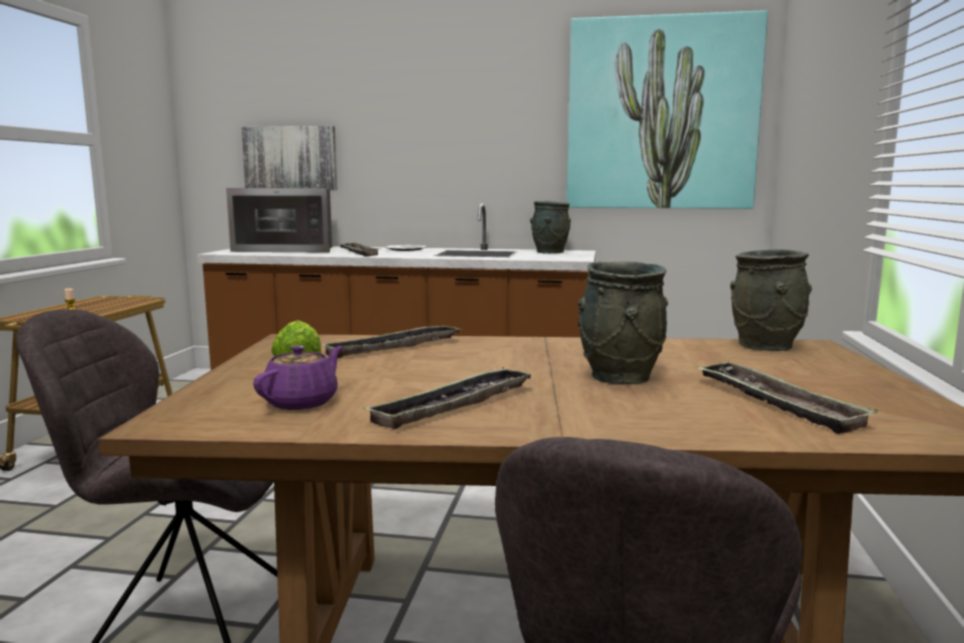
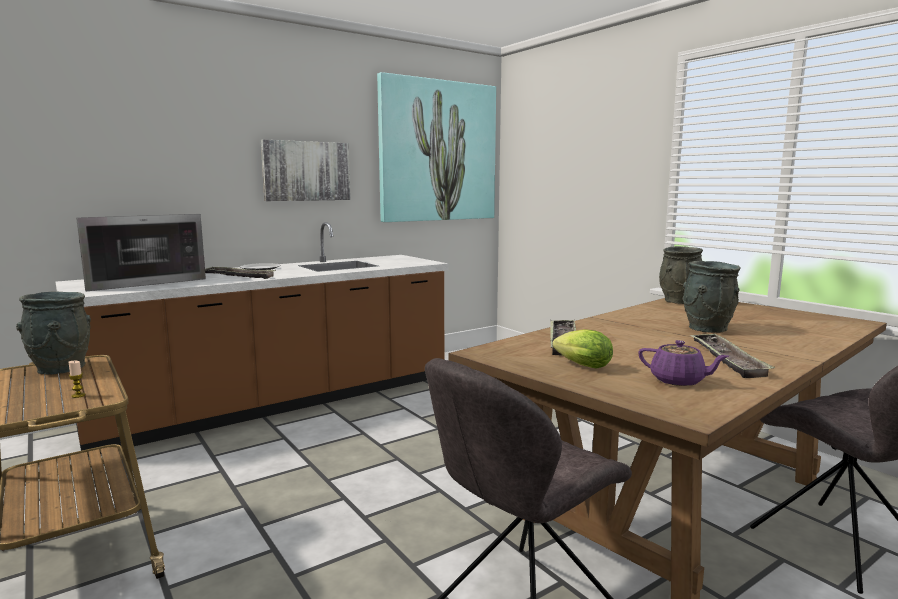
camera: 45 degrees left, 0 degrees up
(290, 158) = (106, 180): picture -> picture (306, 171)
(302, 402) = (678, 381): purple teapot -> purple teapot turned 135 degrees clockwise
(549, 252) = (383, 259): grey vase -> grey vase (60, 369)
(776, 403) = (784, 325): tray -> none

